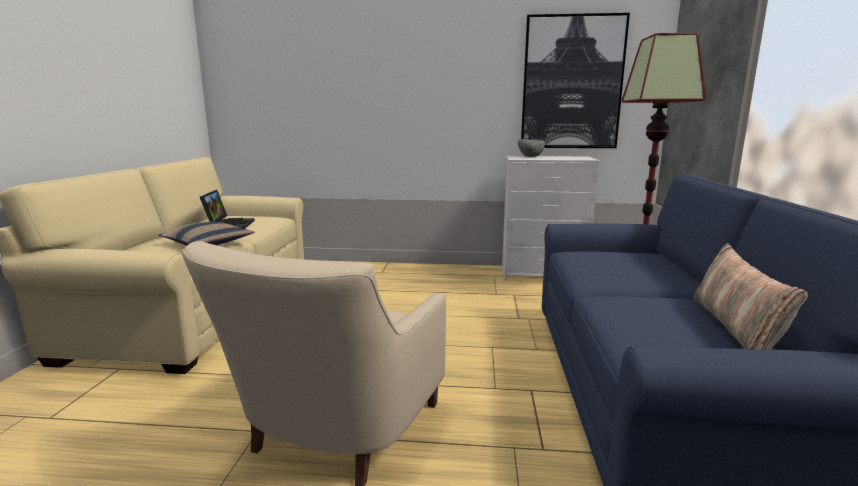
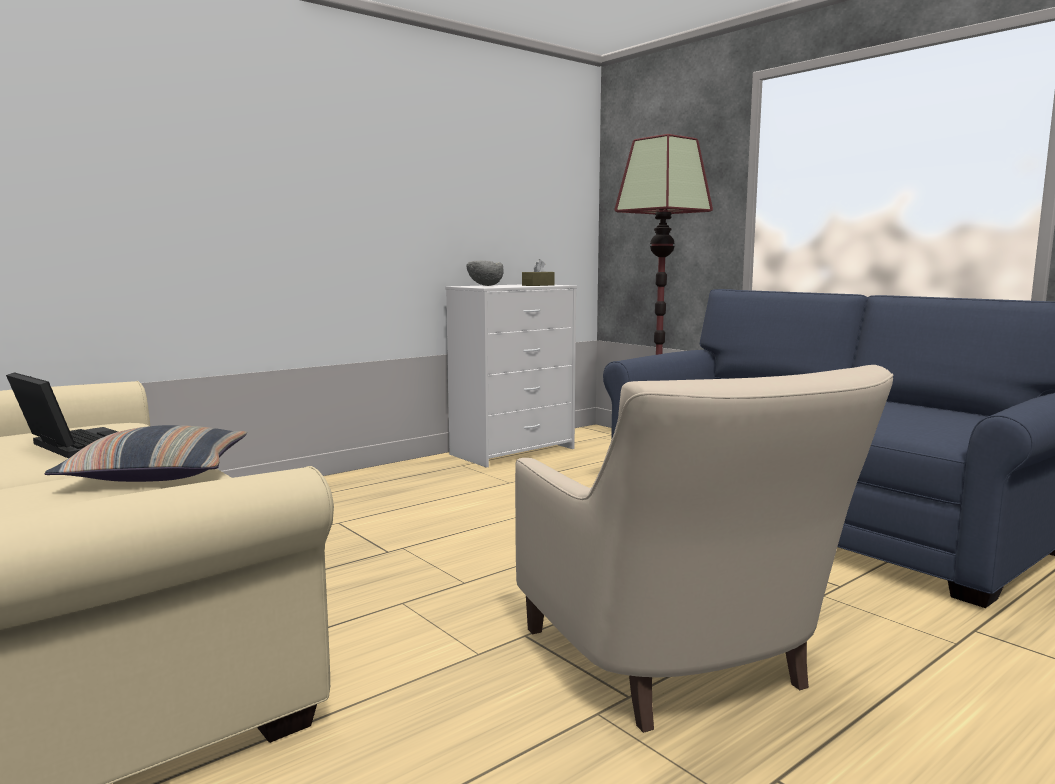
camera: 45 degrees left, 5 degrees down
(568, 158) = (538, 285): none -> brown tissue box
(572, 83) = (510, 187): picture -> none
(735, 328) = (924, 410): pillow -> none

